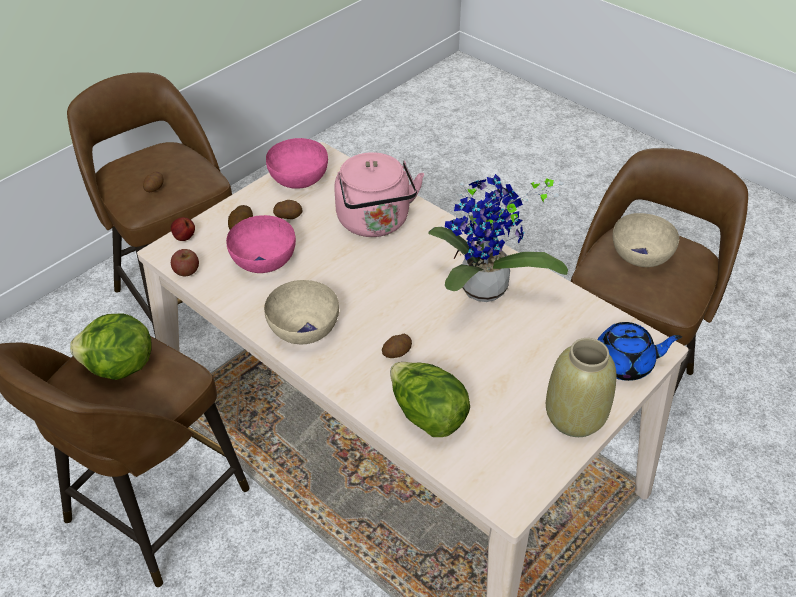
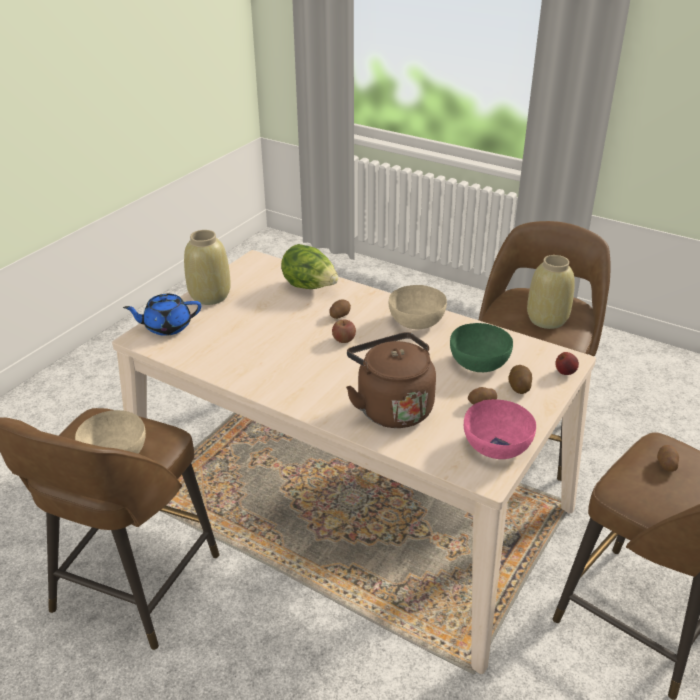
camera: 170 degrees right, 10 degrees down
(119, 367) = (546, 319): lettuce -> beige vase
(186, 271) = (538, 347): apple -> apple (344, 339)
(265, 260) = (478, 363): pink bowl -> green bowl
(375, 223) = (391, 407): pink kettle -> brown kettle
(483, 293) = (277, 360): potted plant -> none

